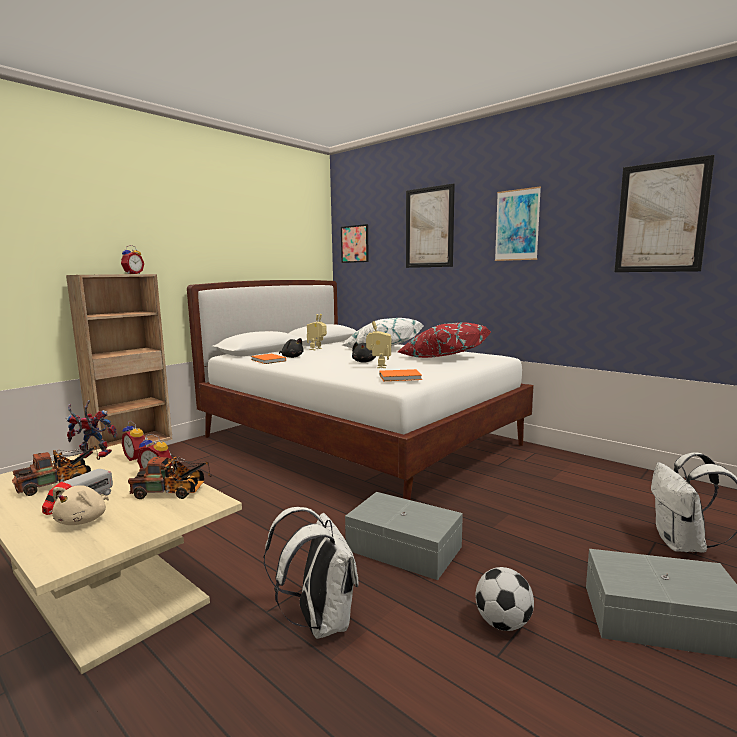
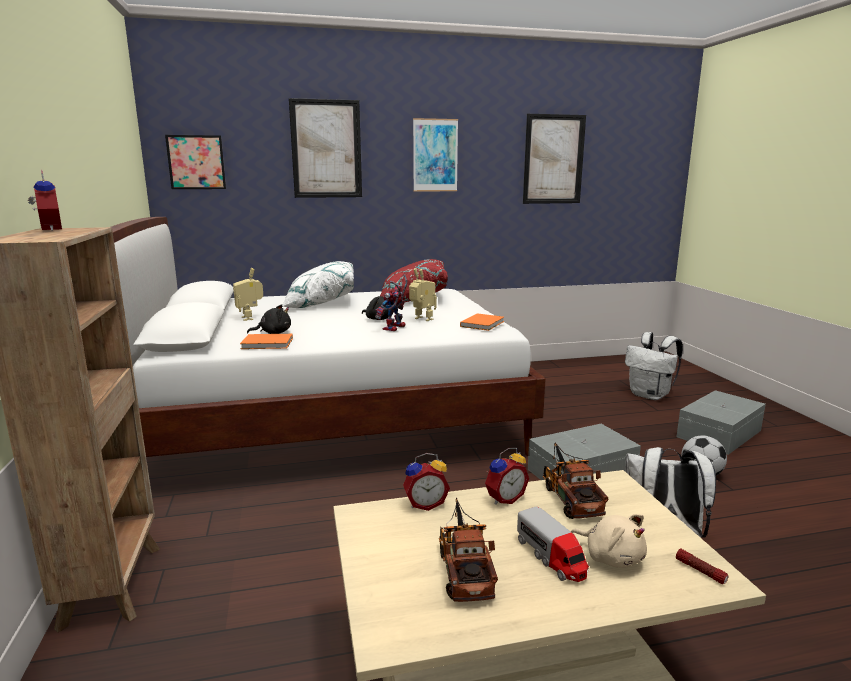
camera: 55 degrees left, 5 degrees up
(69, 555) = (700, 571): none -> flashlight
(92, 456) = (367, 536): toy robot -> toy robot (394, 328)
(173, 492) = (570, 497): toy truck -> toy truck turned 45 degrees counterclockwise

